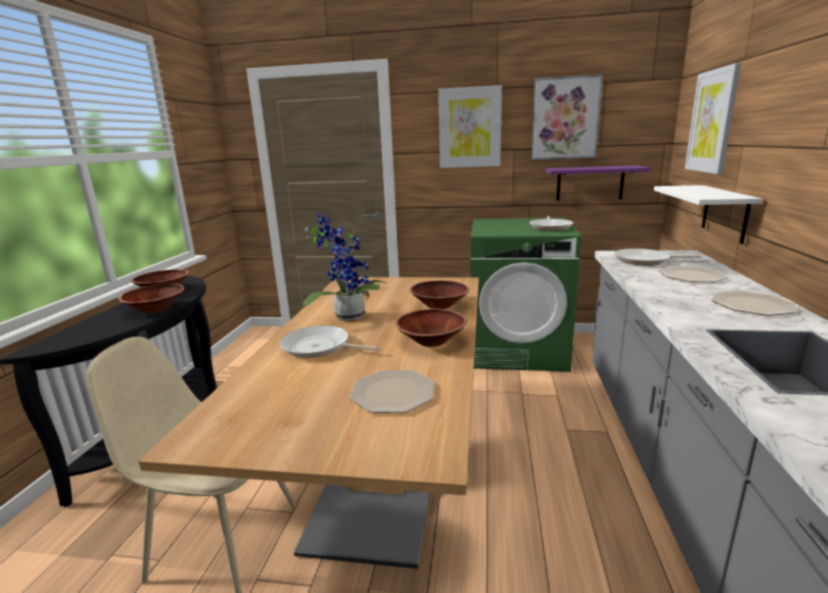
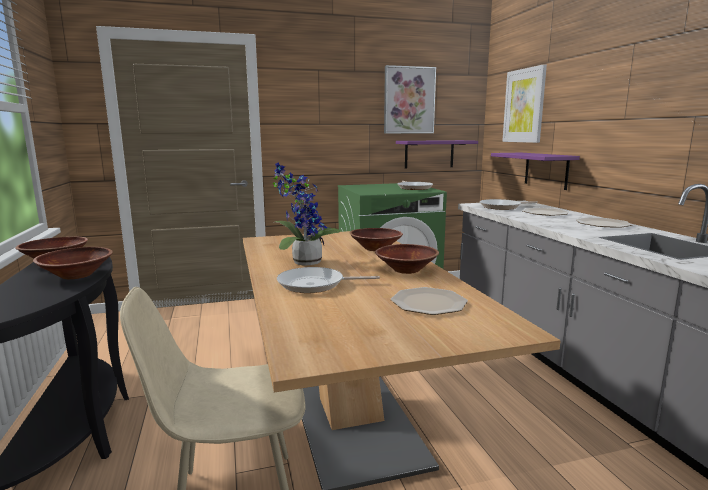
camera: 25 degrees left, 5 degrees down
(469, 128) = (332, 103): picture -> none
(725, 213) = (546, 170): white shelf -> purple shelf

